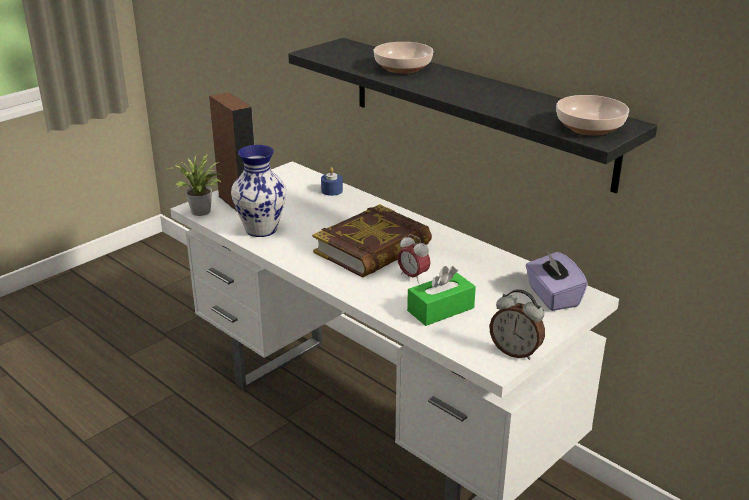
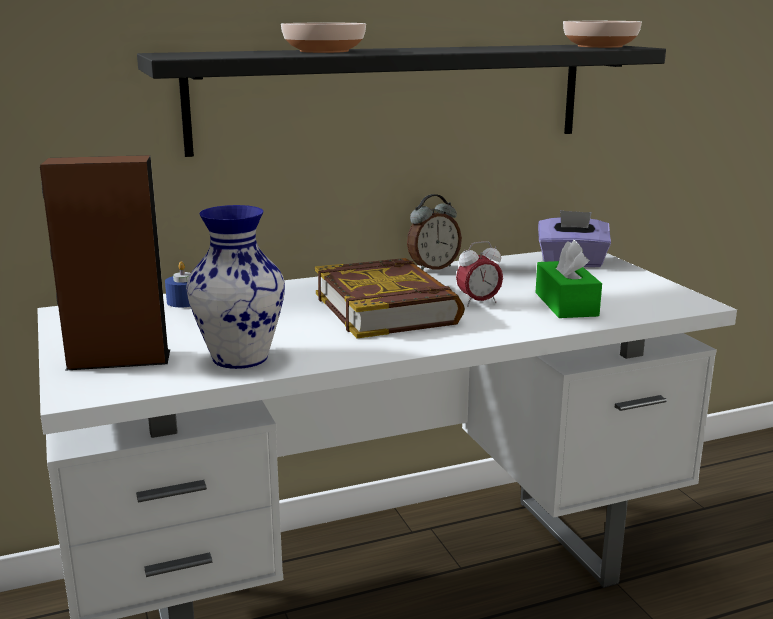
camera: 65 degrees left, 10 degrees down
(202, 212) = (107, 390): potted plant -> none
(515, 351) = (672, 292): alarm clock -> alarm clock (432, 267)

